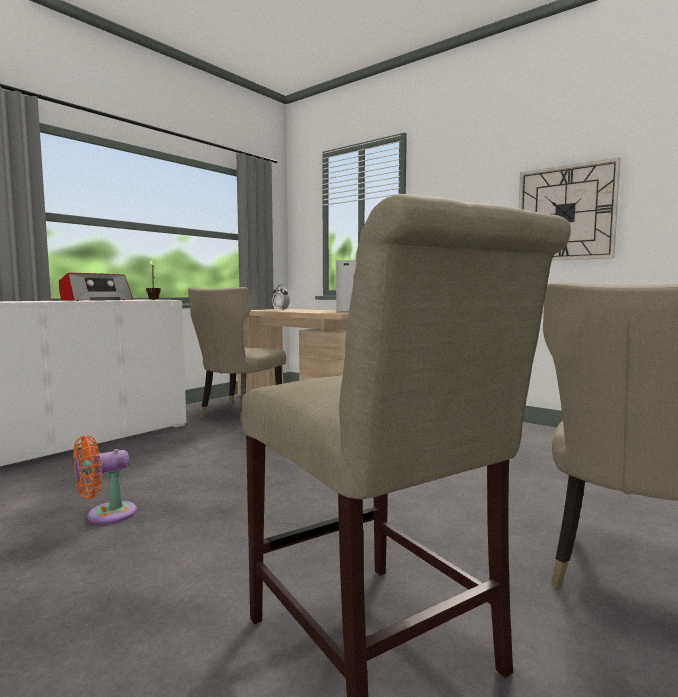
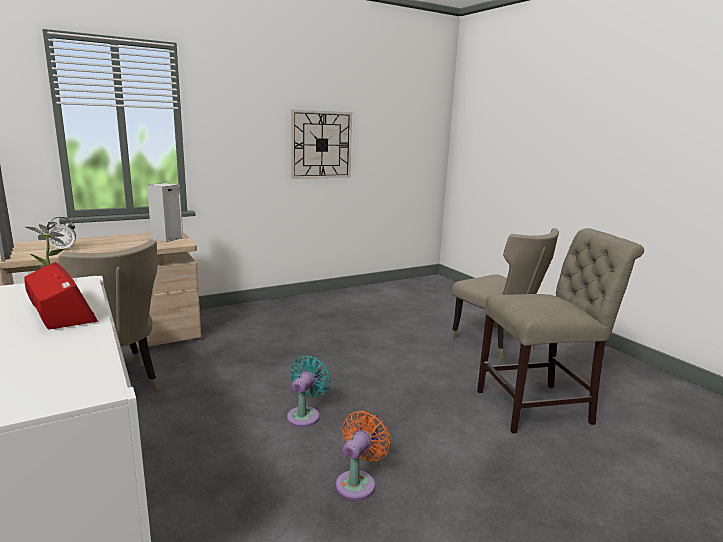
camera: 70 degrees left, 10 degrees up
(106, 515) = (358, 482): orange fan -> orange fan turned 135 degrees counterclockwise
(230, 472) = (305, 415): none -> turquoise fan

